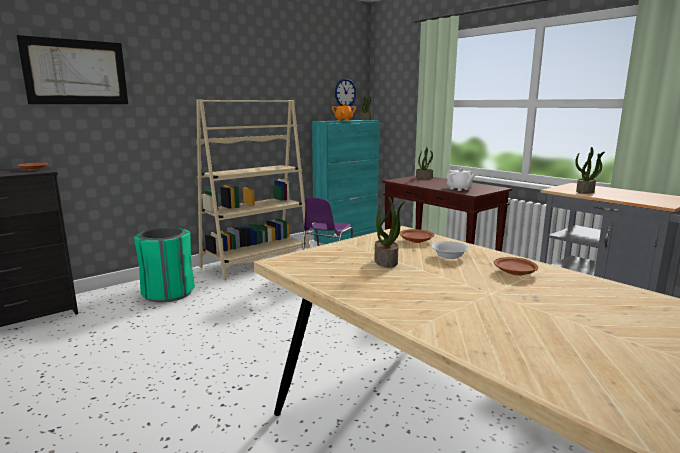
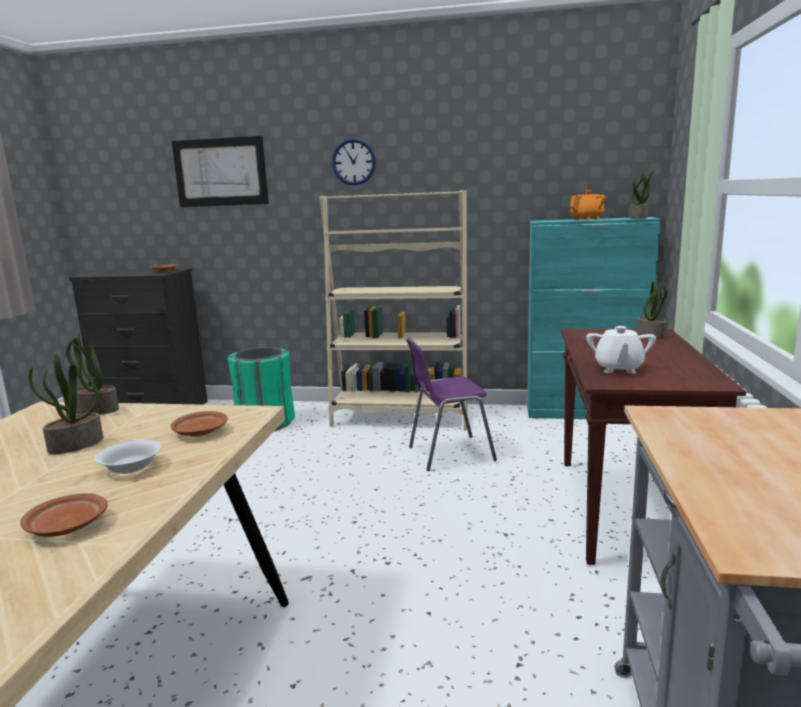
camera: 50 degrees right, 0 degrees up
(345, 92) = (607, 171): wall clock -> wall clock (353, 162)
(585, 192) = (705, 439): potted plant -> potted plant (95, 410)

